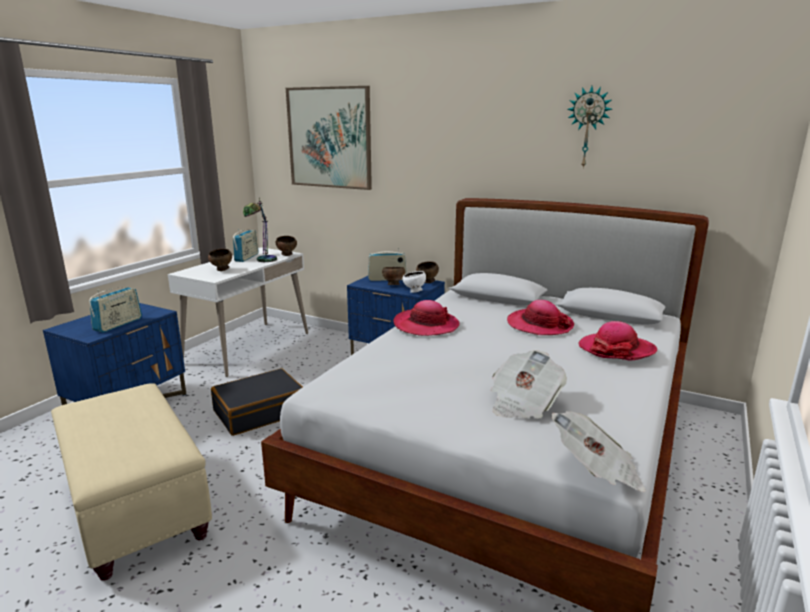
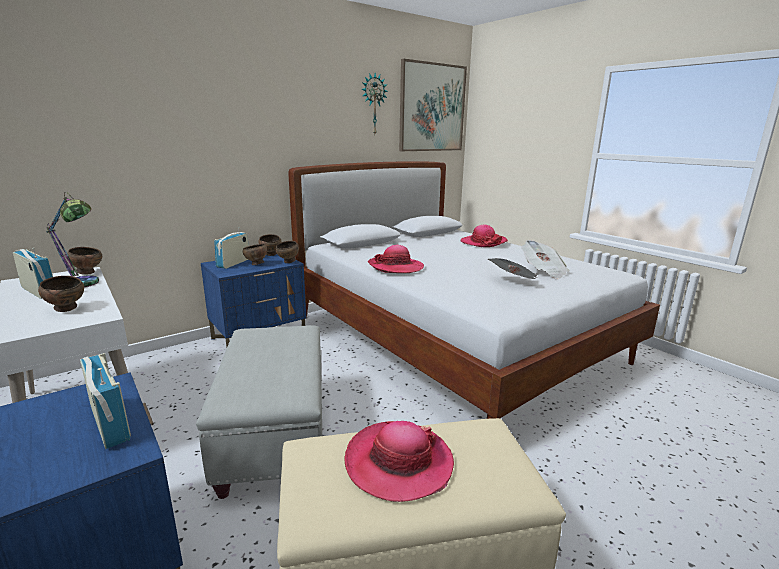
camera: 65 degrees left, 0 degrees up
(259, 412) = (275, 436): black suitcase -> grey ottoman
(329, 138) = (102, 108): picture -> picture (432, 108)
(414, 292) = (288, 262): white bowl -> brown bowl
(539, 325) = (428, 246): hat -> hat (398, 463)
(596, 471) = (621, 276): newspaper -> newspaper (513, 282)

